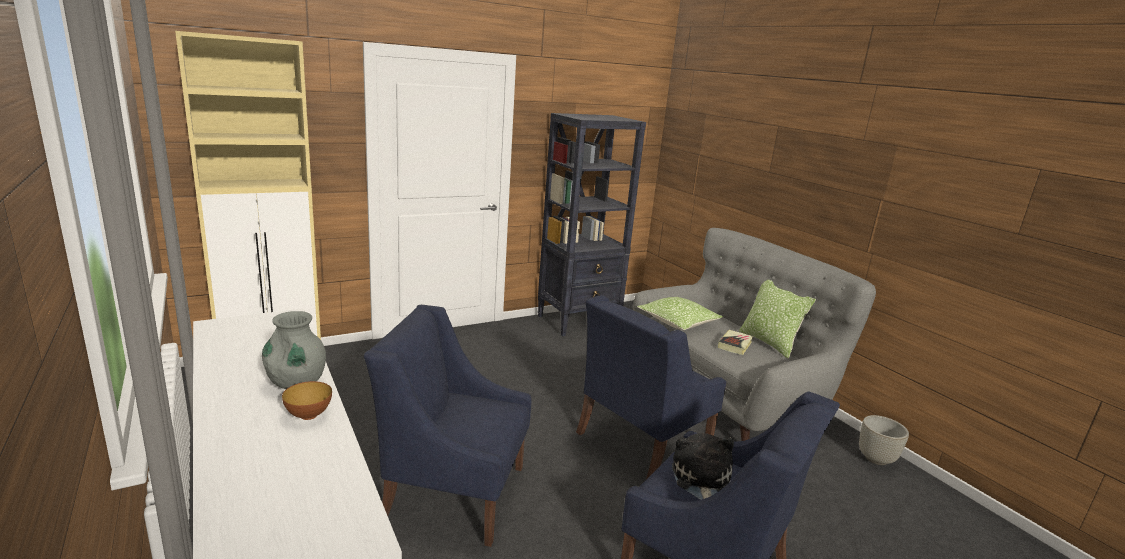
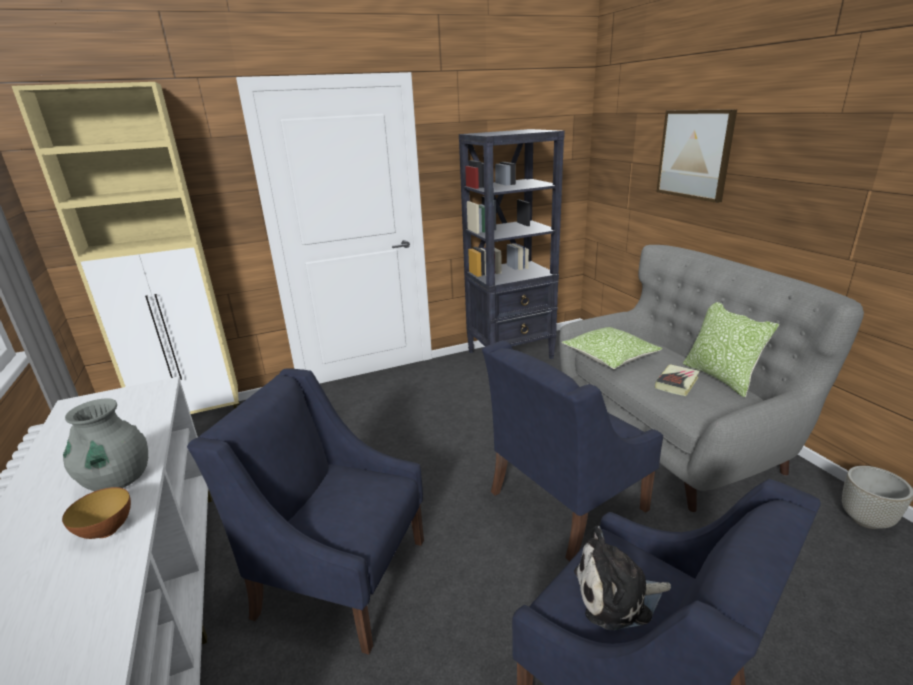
camera: 10 degrees right, 5 degrees up
(701, 480) = (617, 595): plush toy -> plush toy turned 105 degrees counterclockwise
(754, 155) = (695, 154): none -> picture

